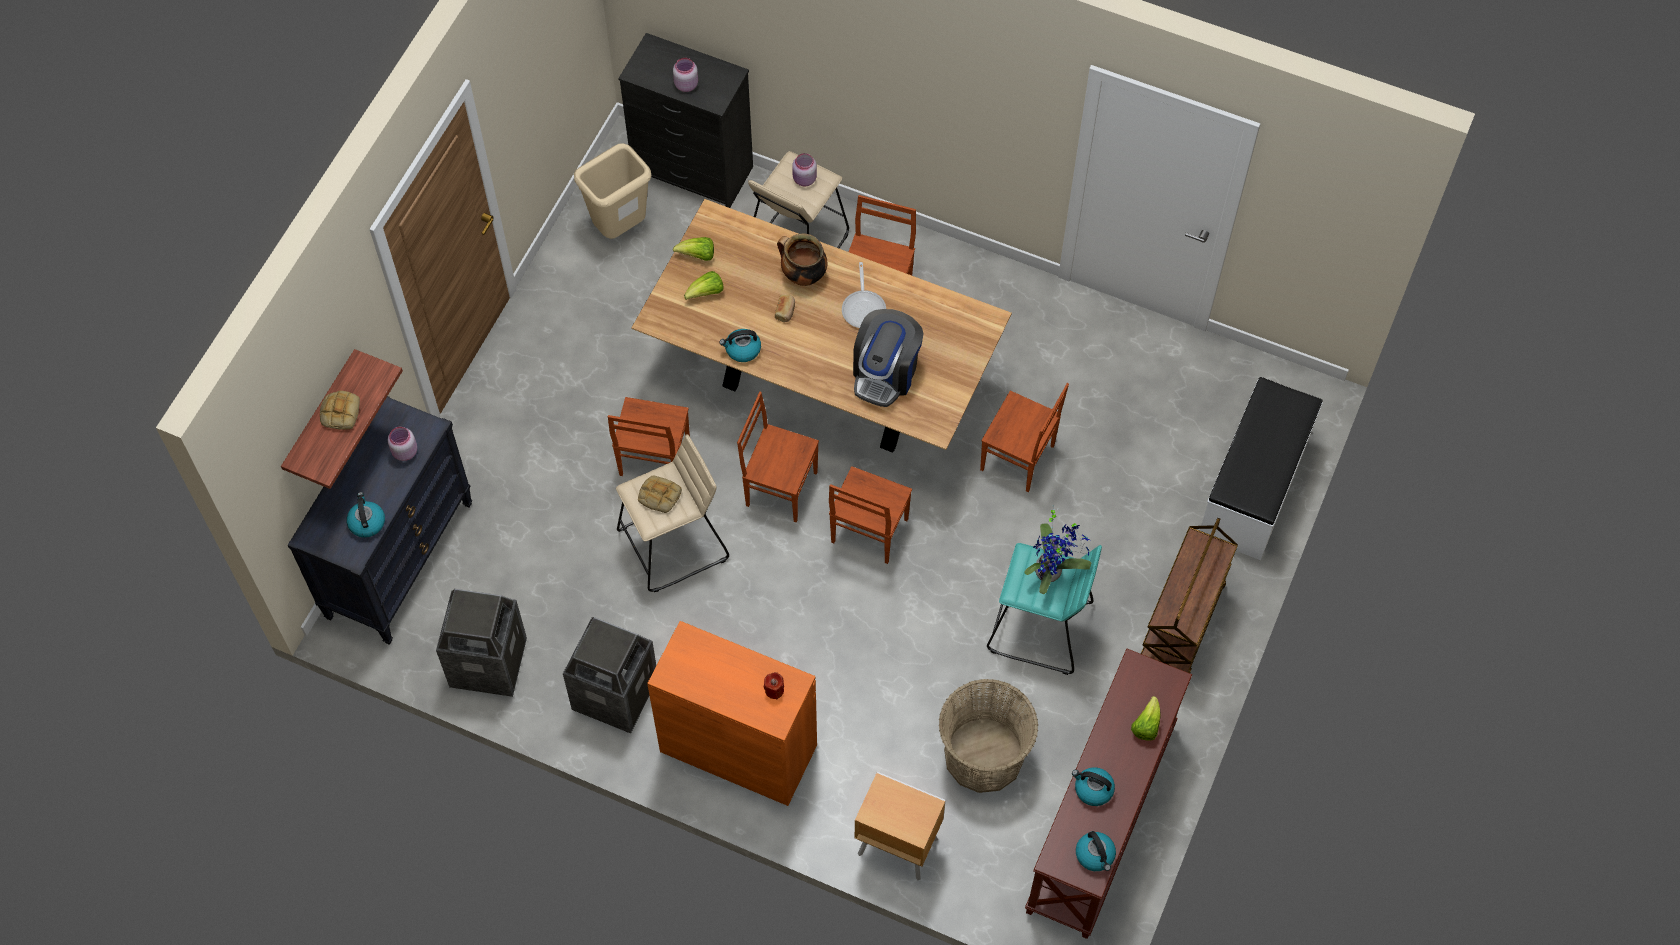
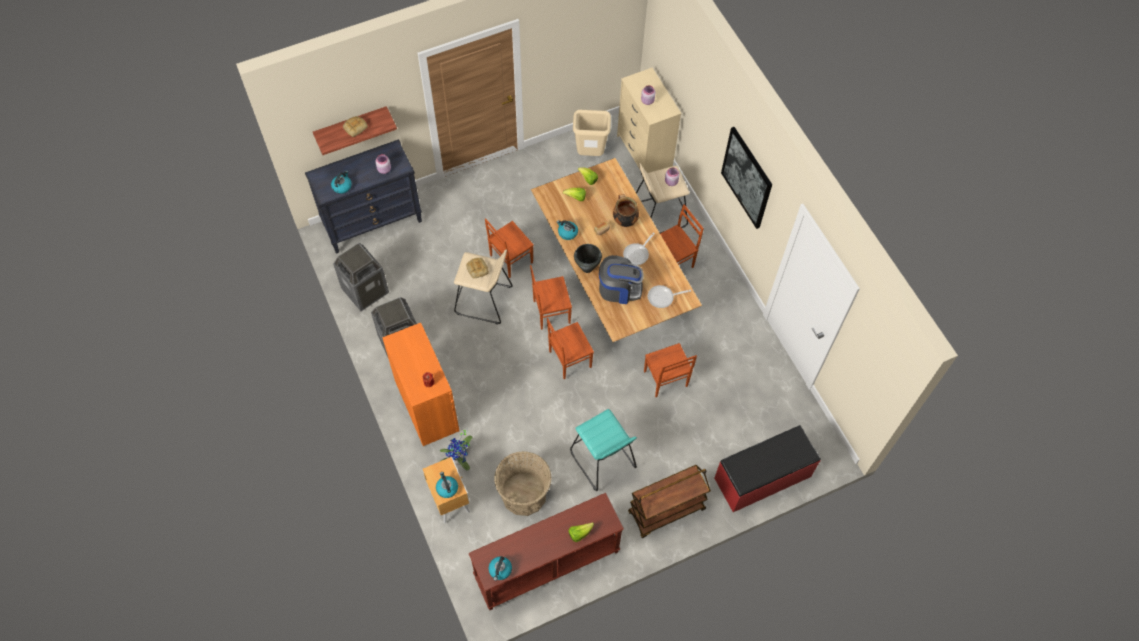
camera: 40 degrees right, 0 degrees up
(692, 172) = (644, 152): black dresser -> beige dresser
(780, 487) = (550, 311): brown chair -> brown chair turned 75 degrees counterclockwise
(817, 377) = (587, 268): none -> black cooking pot
(886, 373) = (619, 289): coffee machine -> coffee machine turned 150 degrees counterclockwise
(948, 90) = (747, 177): none -> picture
(953, 341) = (663, 298): none -> frying pan
(1051, 571) = (610, 433): potted plant -> potted plant (459, 459)
(1093, 789) = (528, 541): kettle -> kettle (447, 488)
(1255, 487) = (763, 478): white bench -> red bench

